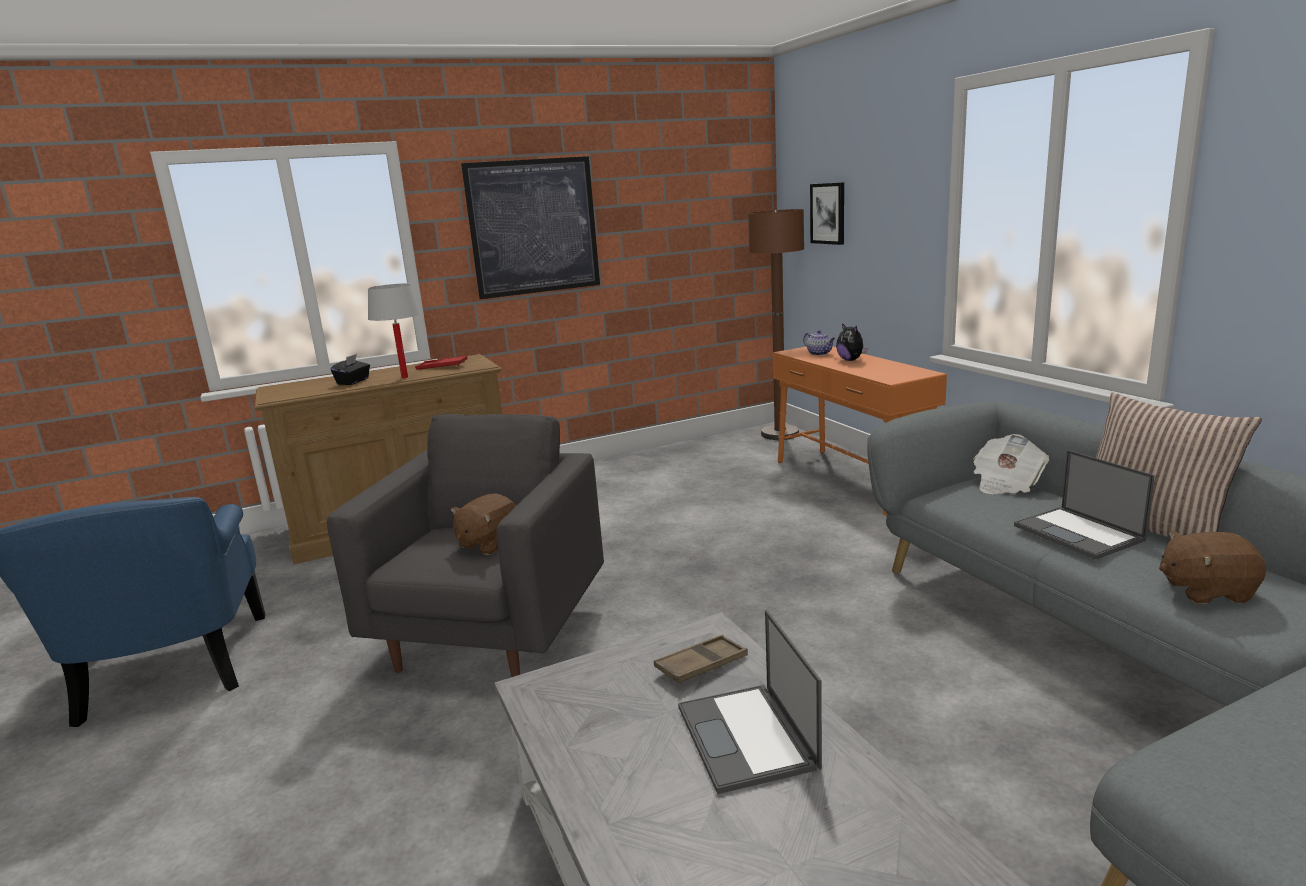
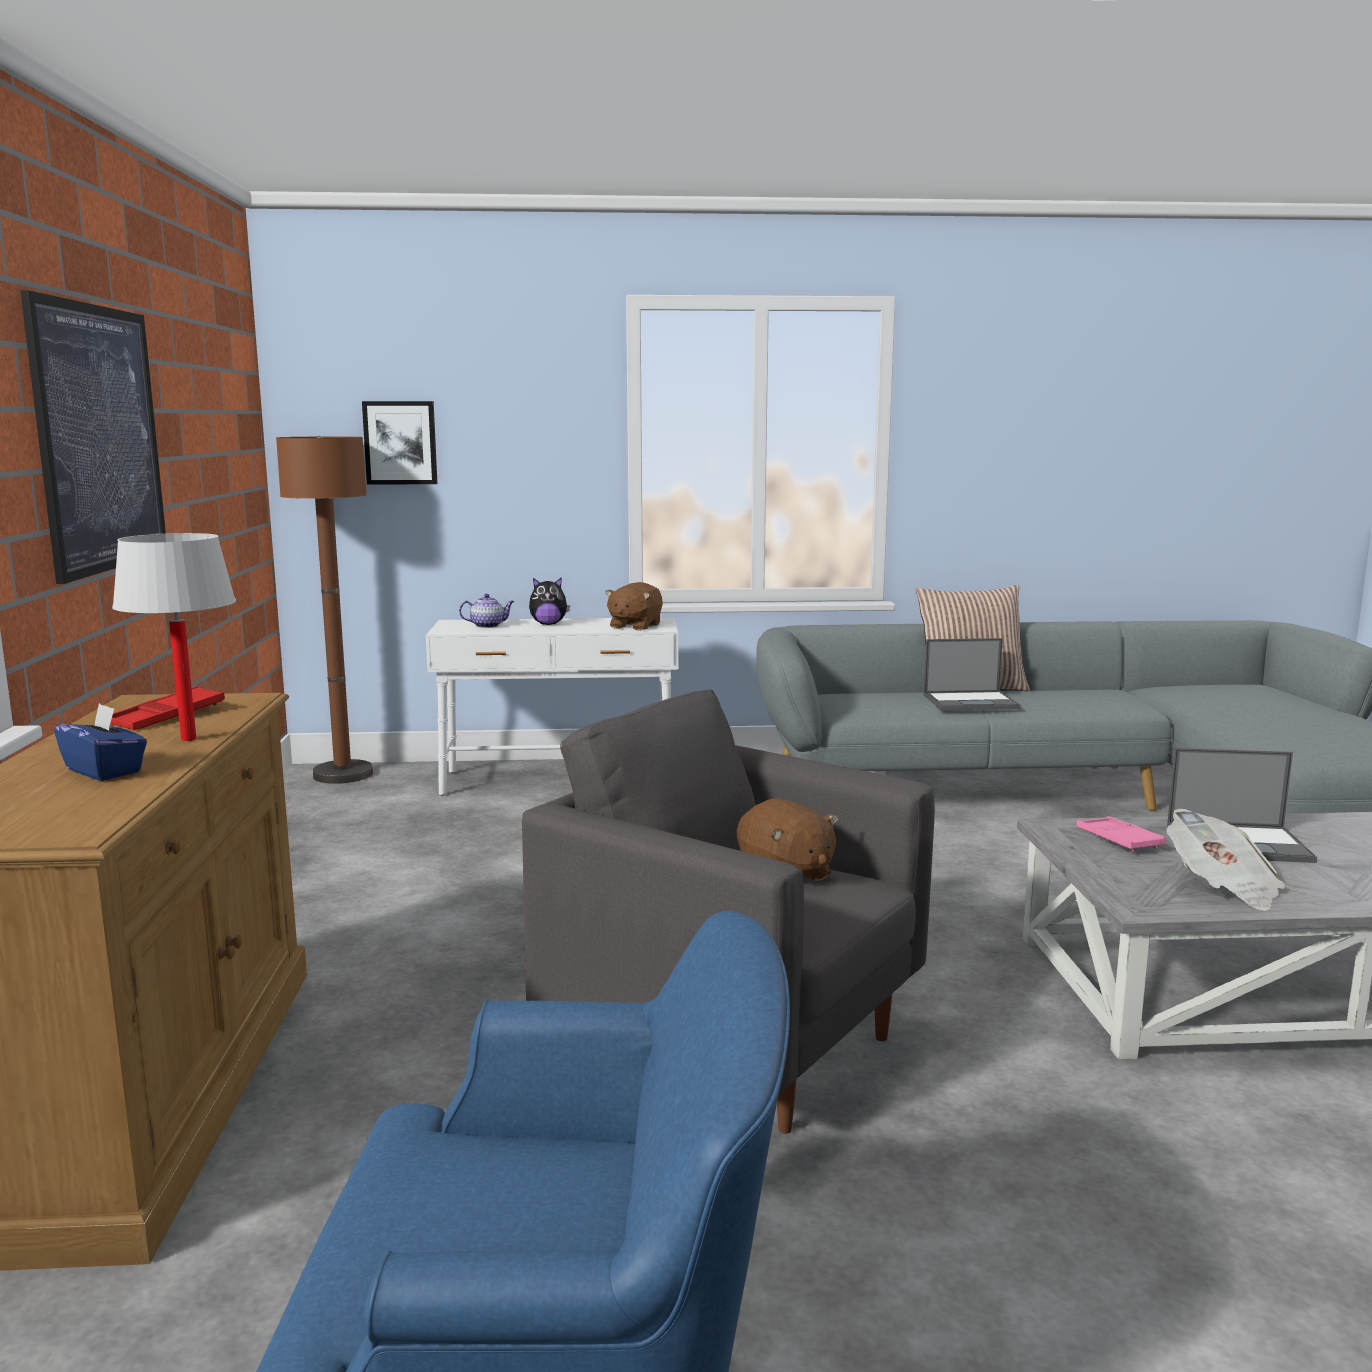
camera: 70 degrees left, 5 degrees down
(353, 381) = (105, 771): black tissue box -> blue tissue box
(701, 665) = (1118, 840): brown tray -> pink tray
(850, 480) = (559, 782): orange console table -> white console table
(1006, 483) = (849, 694): newspaper -> newspaper (1222, 888)
(1205, 590) = (1082, 703): brown plush toy -> brown plush toy (634, 626)

